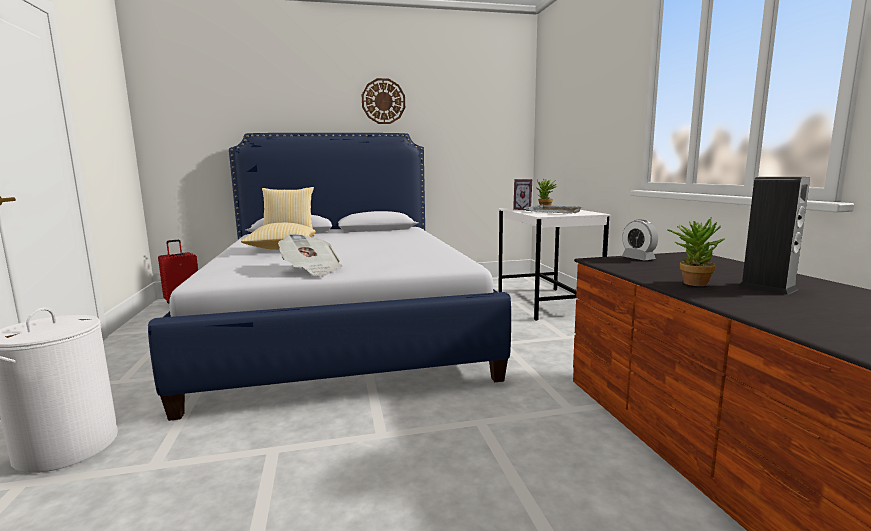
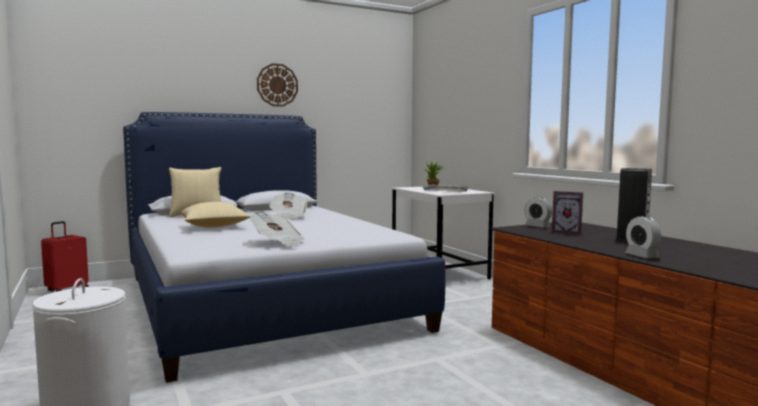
camera: 15 degrees left, 5 degrees down
(372, 239) = (288, 217): none -> newspaper
(525, 209) = (417, 188): picture frame -> picture frame (567, 232)
(691, 282) = (585, 240): potted plant -> none
(770, 316) = (641, 256): none -> alarm clock

